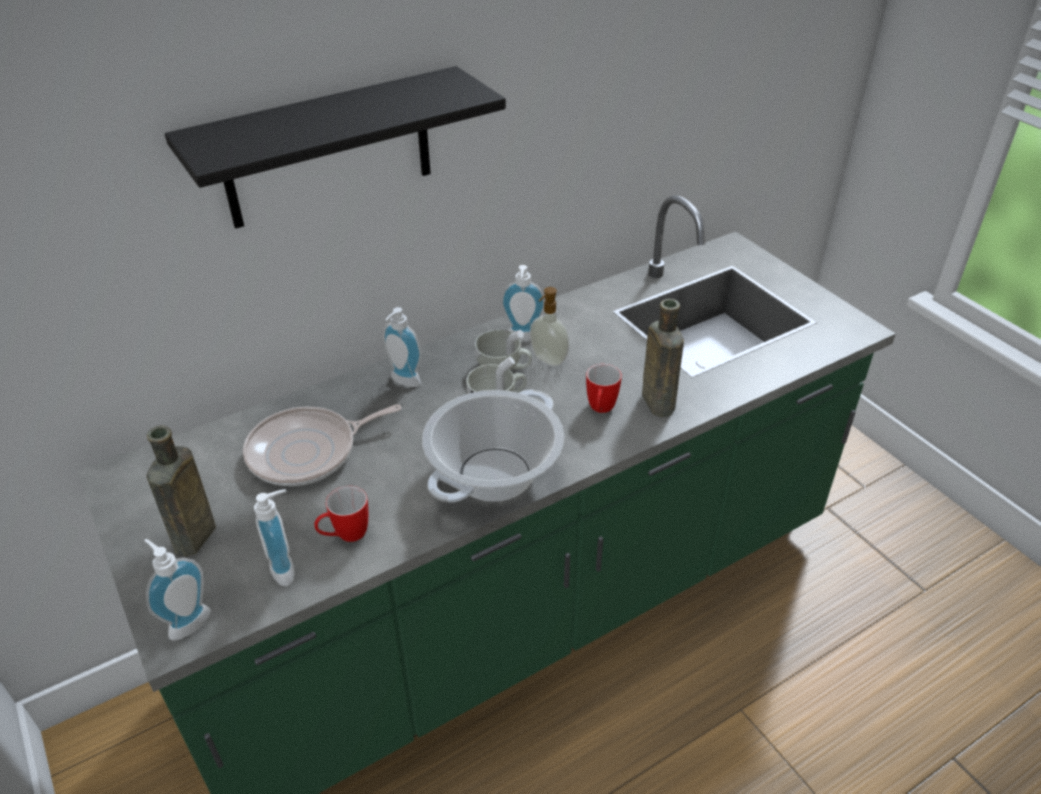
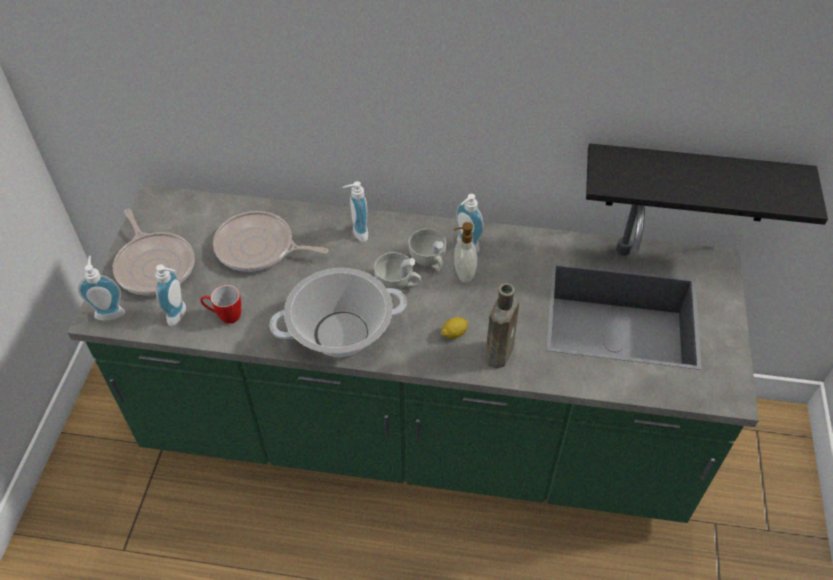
camera: 40 degrees right, 10 degrees up
(193, 539) = (155, 265): brown bottle -> frying pan
(328, 149) = (339, 52): black shelf -> black shelf (691, 183)
(600, 410) = (454, 333): mug -> lemon

